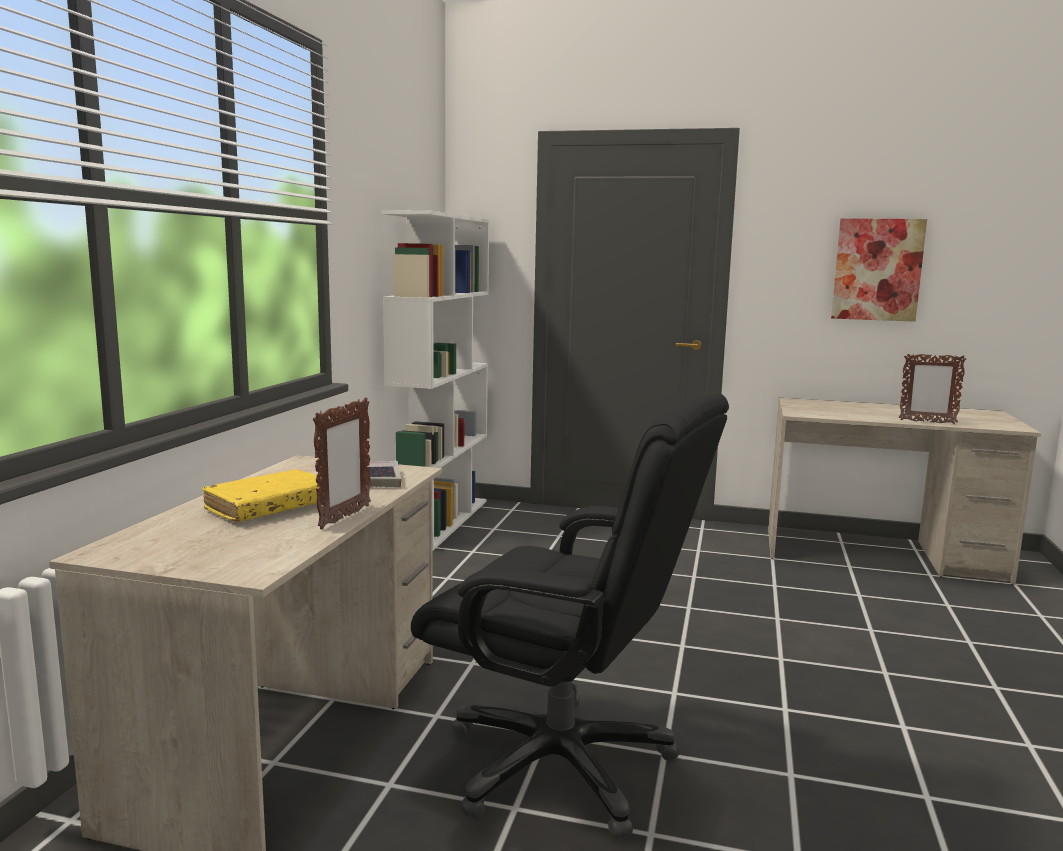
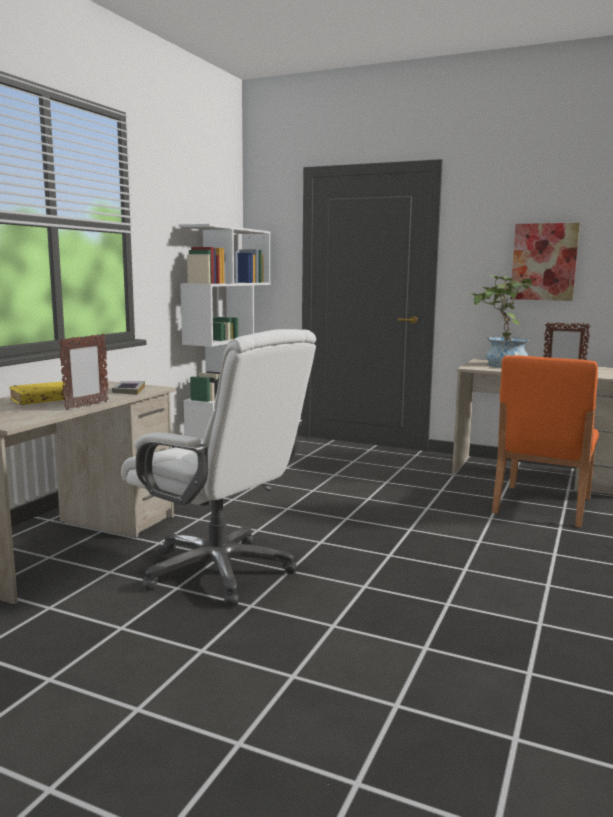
camera: 10 degrees right, 0 degrees up
(561, 764) = (219, 570): black office chair -> white office chair
(826, 407) = (499, 364): none -> potted plant
(918, 604) = (541, 506): none -> orange chair

